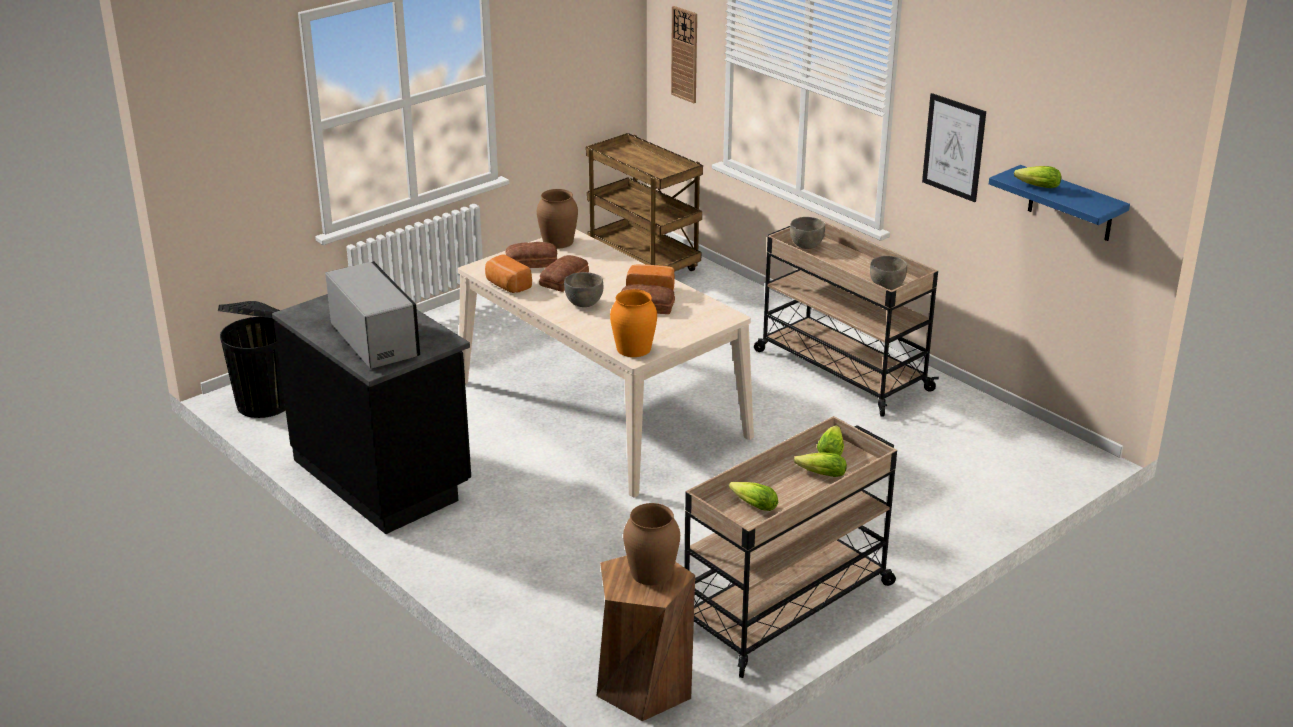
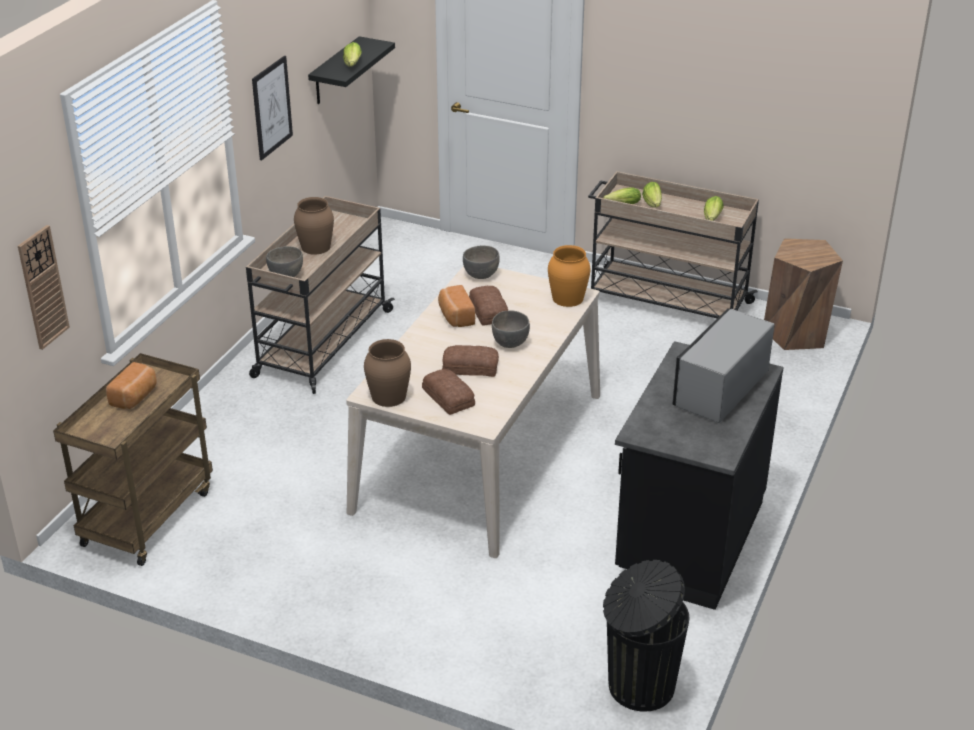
camera: 115 degrees left, 5 degrees up
(507, 286) = (509, 395): bread -> bread (135, 397)
(651, 572) = (799, 251): brown vase -> brown vase (315, 247)
(887, 286) = (346, 226): grey bowl -> grey bowl (481, 275)
(1070, 204) = (335, 72): blue shelf -> black shelf

